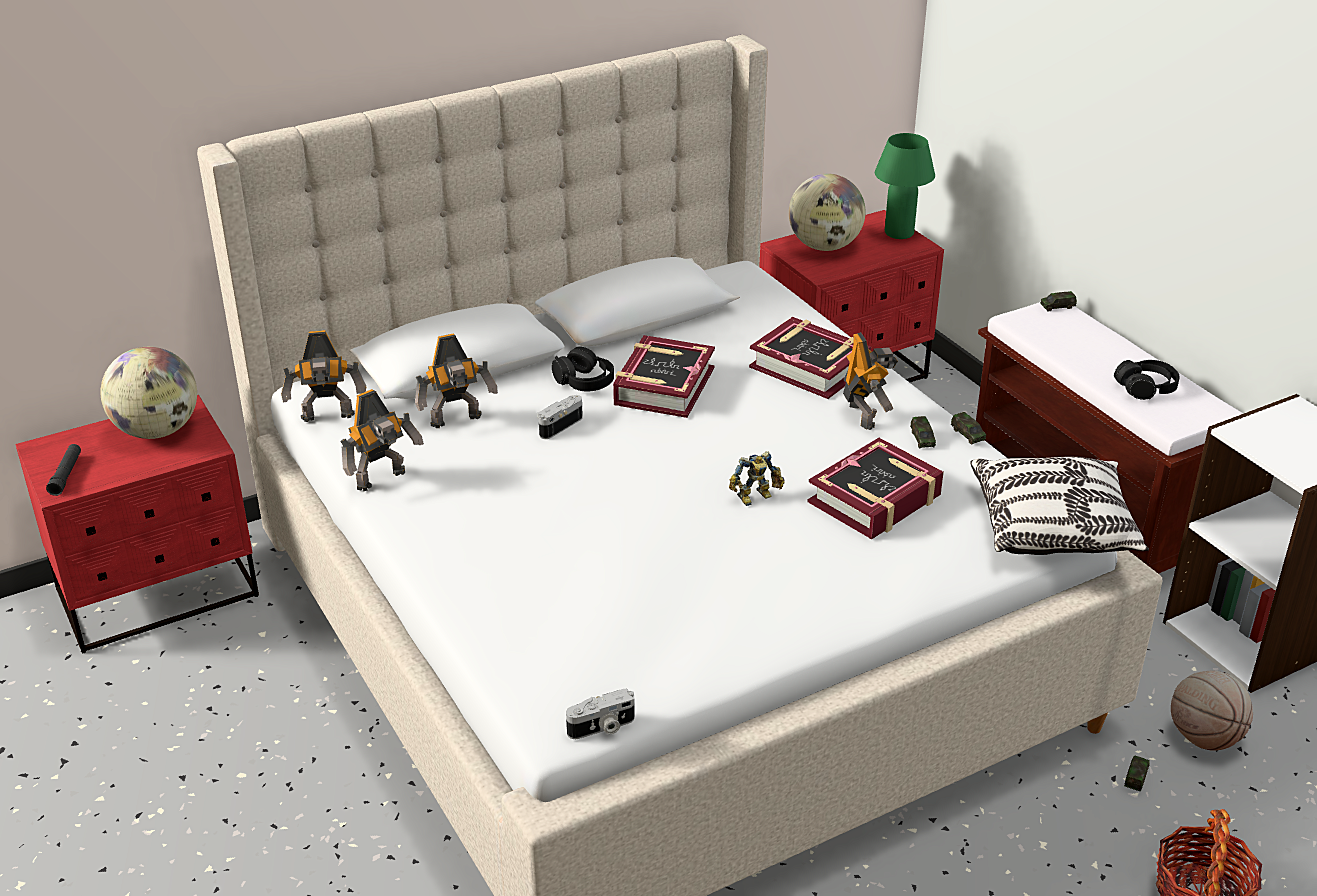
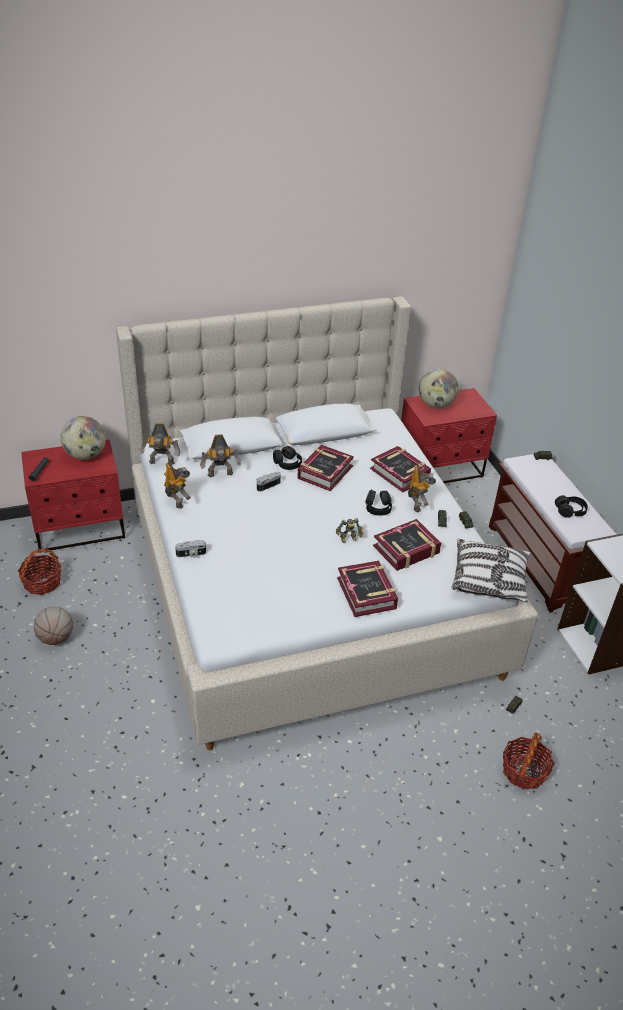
camera: 10 degrees right, 5 degrees up
(103, 711) = (42, 583): none -> basket
(383, 480) = (177, 500): toy robot -> toy robot turned 90 degrees counterclockwise
(602, 728) = (238, 643): camera -> camera (191, 554)
(791, 433) = (378, 508): none -> black headphones
(829, 590) = (367, 593): none -> book
(899, 233) = (477, 402): green table lamp -> none
(1204, 737) = (555, 693): basketball -> basketball (56, 638)

